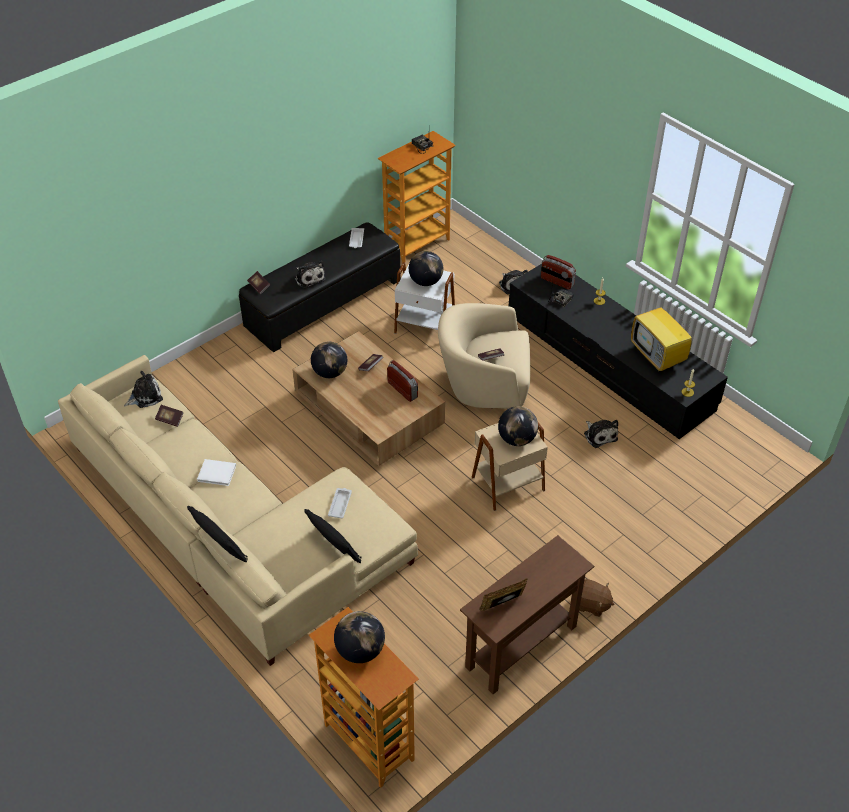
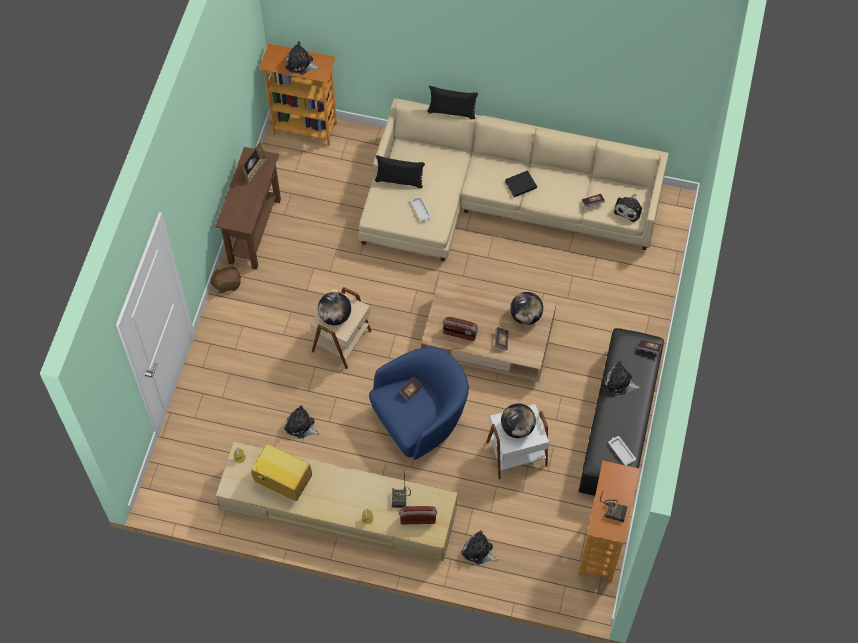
camera: 145 degrees right, 15 degrees up
(218, 473) = (519, 185): white book -> black book
(360, 650) = (301, 64): globe -> plush toy
(484, 386) = (420, 419): beige armchair -> blue armchair
(609, 360) = (338, 511): black tv stand -> beige tv stand

